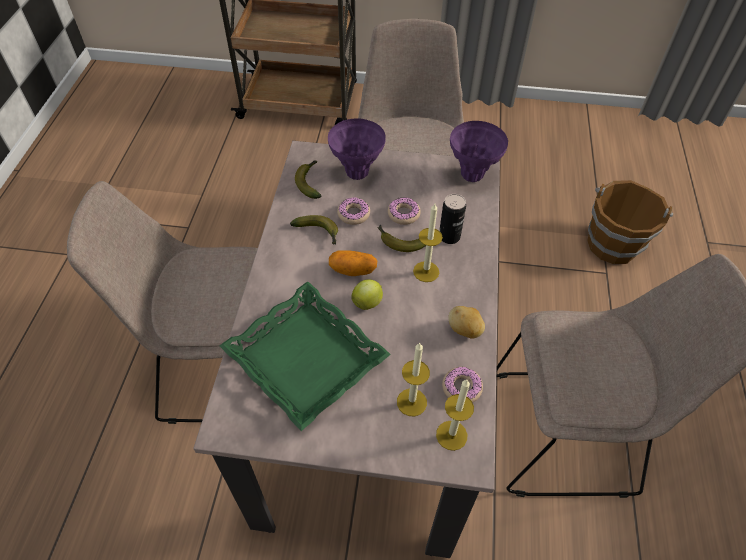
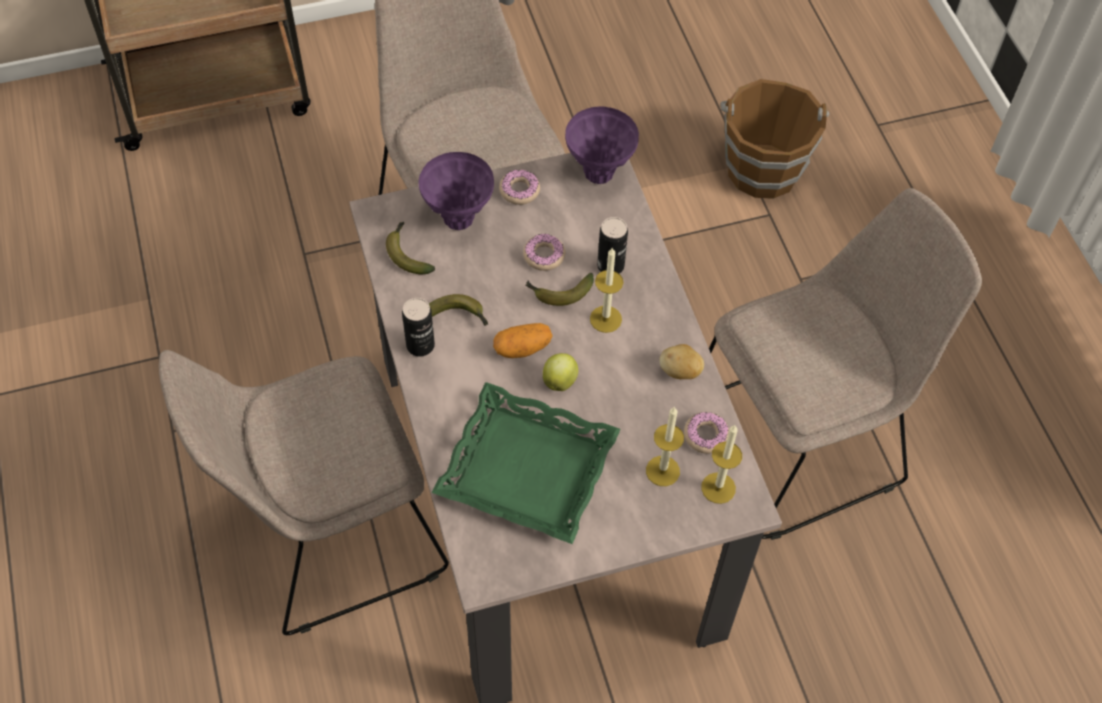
camera: 25 degrees left, 5 degrees up
(282, 242) = (420, 345): none -> can
(353, 214) = (485, 277): donut -> donut (519, 191)

